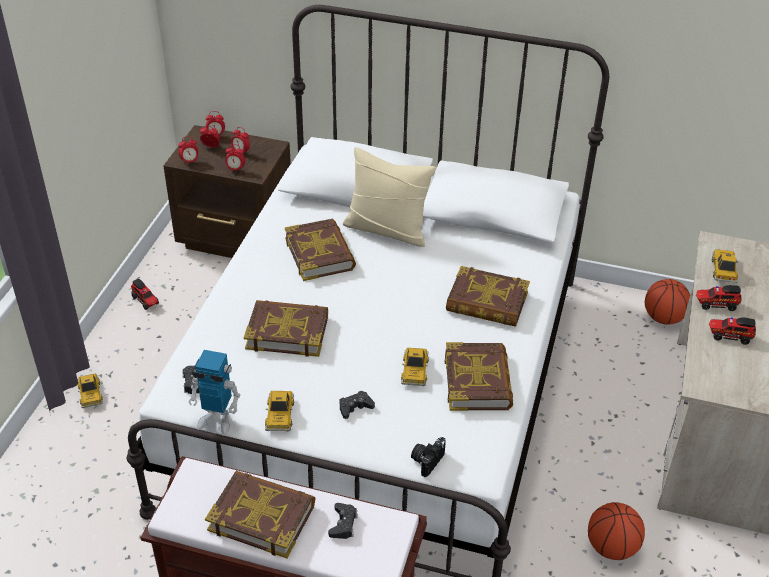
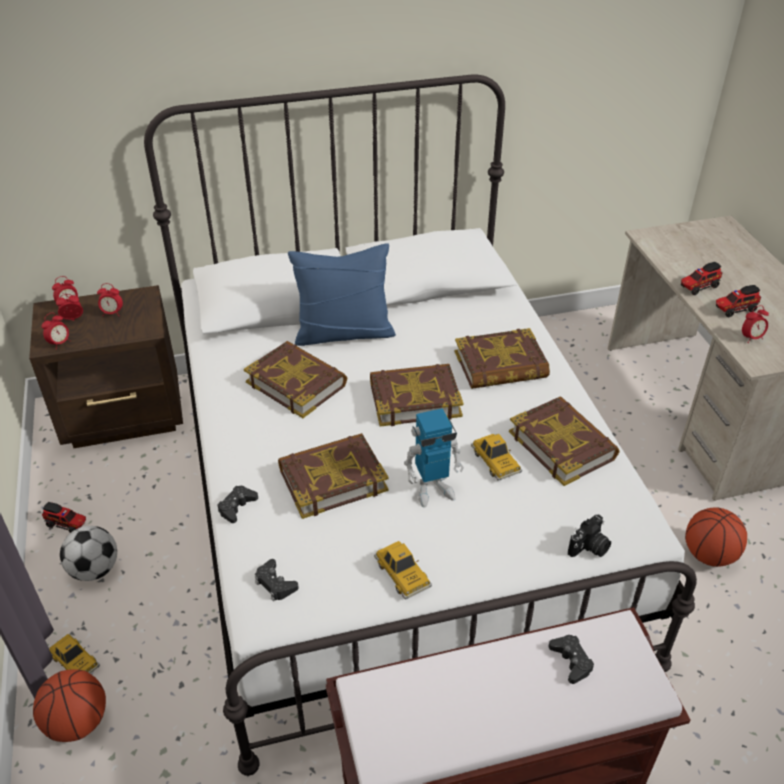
camera: 30 degrees left, 0 degrees up
(142, 340) = (95, 569): none -> football
(217, 419) = (339, 614): toy robot -> toy robot (432, 489)
(235, 169) = (121, 333): alarm clock -> alarm clock (751, 338)
(262, 517) = (482, 701): book -> book (414, 399)
(355, 407) = (472, 527): black game controller -> black game controller (237, 507)
(387, 229) = (344, 333): beige pillow -> blue pillow
(427, 460) = (589, 548): camera -> camera turned 135 degrees counterclockwise
(663, 318) = (579, 333): basketball -> basketball (77, 722)
(723, 270) = (675, 256): toy car -> none

